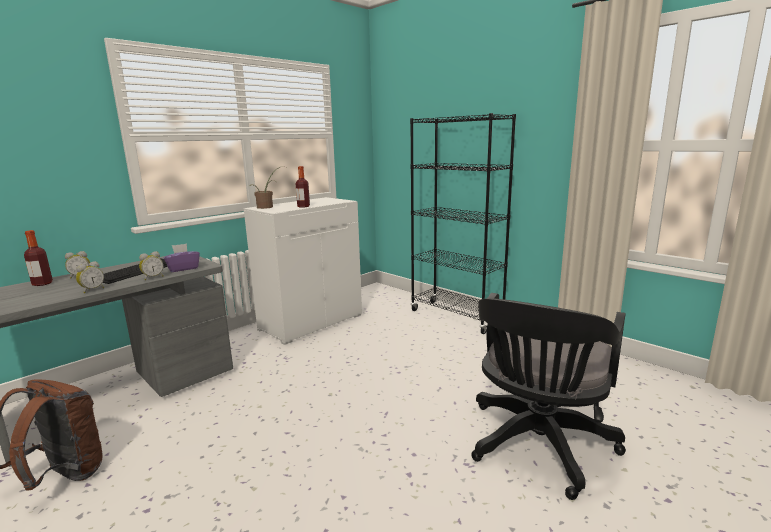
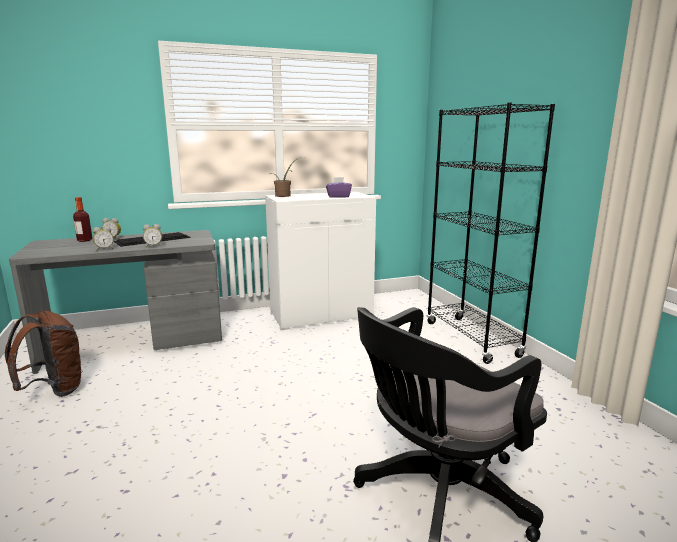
camera: 25 degrees right, 0 degrees up
(183, 268) = (183, 242): purple tissue box -> purple tissue box (338, 196)
(303, 206) = (315, 198): bottle -> none

